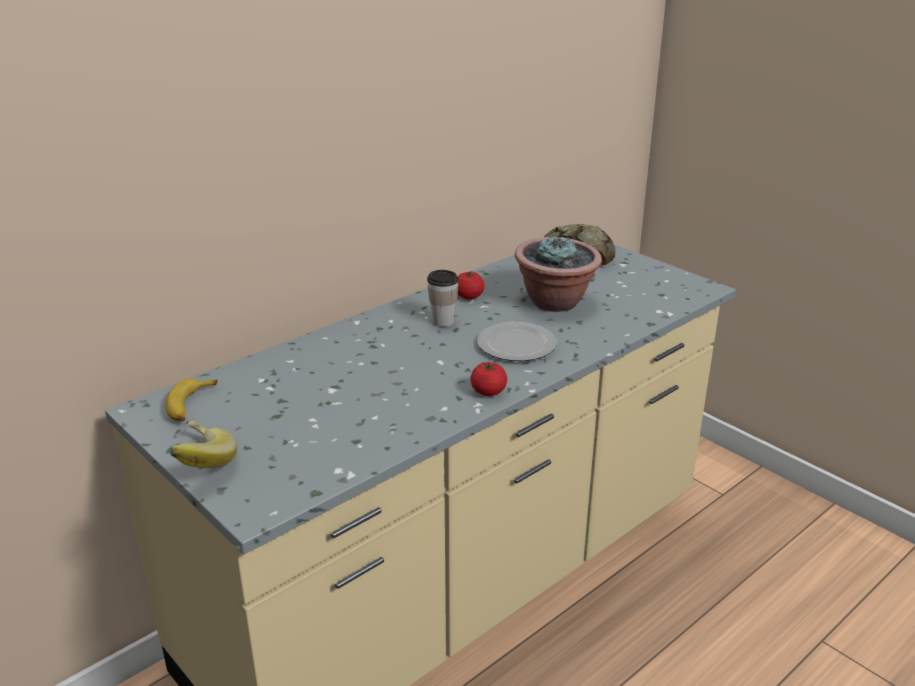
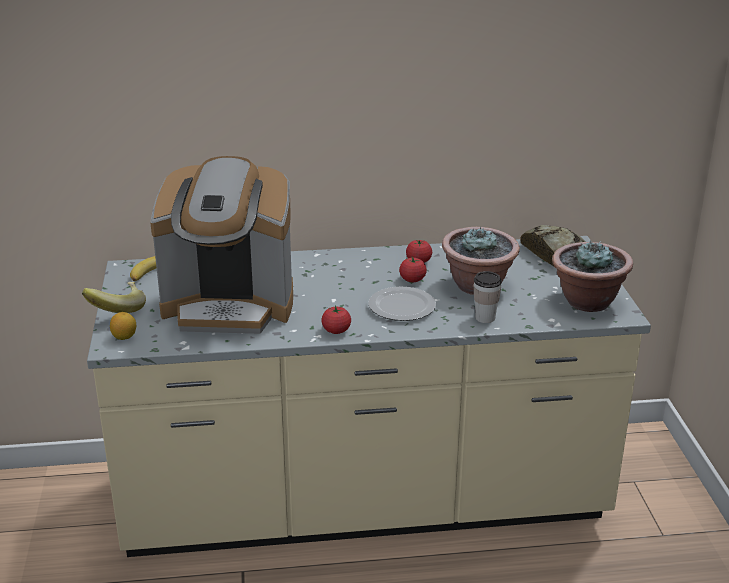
camera: 35 degrees right, 0 degrees up
(255, 493) = (124, 337): none -> lemon
(337, 409) = (229, 306): none -> coffee machine
(443, 321) = (374, 273): cup -> cup (485, 318)
(488, 316) = (412, 279): none -> tomato
(662, 286) = (587, 301): none -> potted plant

